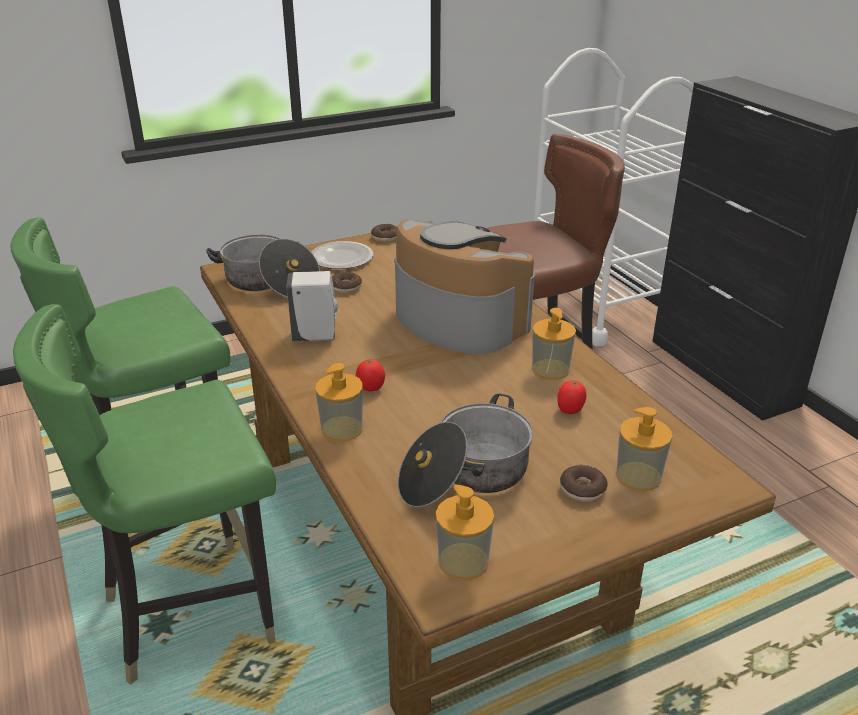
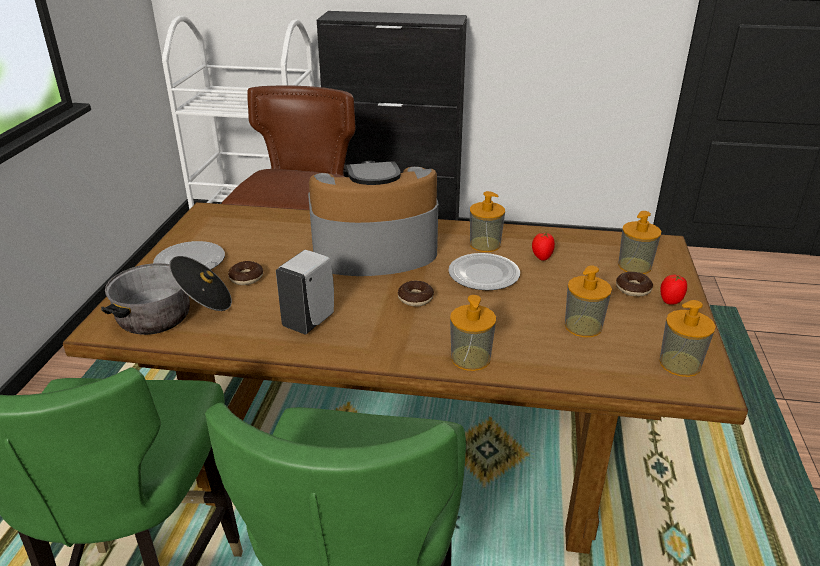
camera: 55 degrees left, 0 degrees up
(370, 388) = (425, 323): tomato -> tomato (670, 301)
(385, 237) = (189, 229): donut -> donut (415, 298)
(465, 476) = (583, 326): cooking pot -> soap dispenser
(491, 388) = (483, 274): none -> plate

